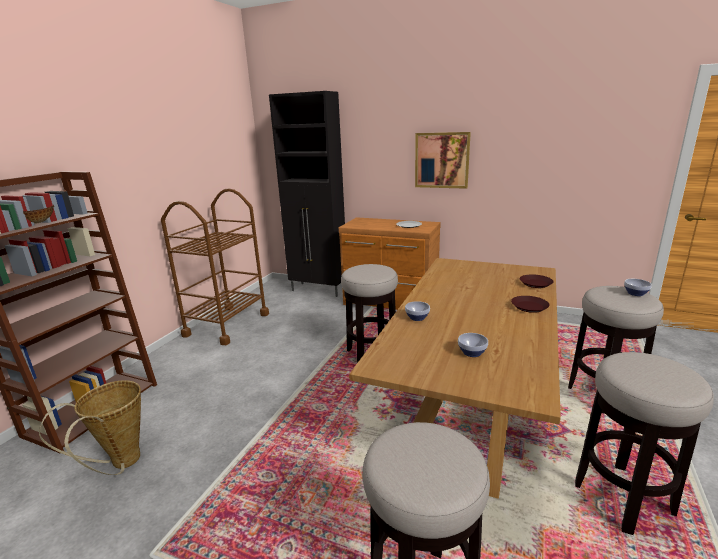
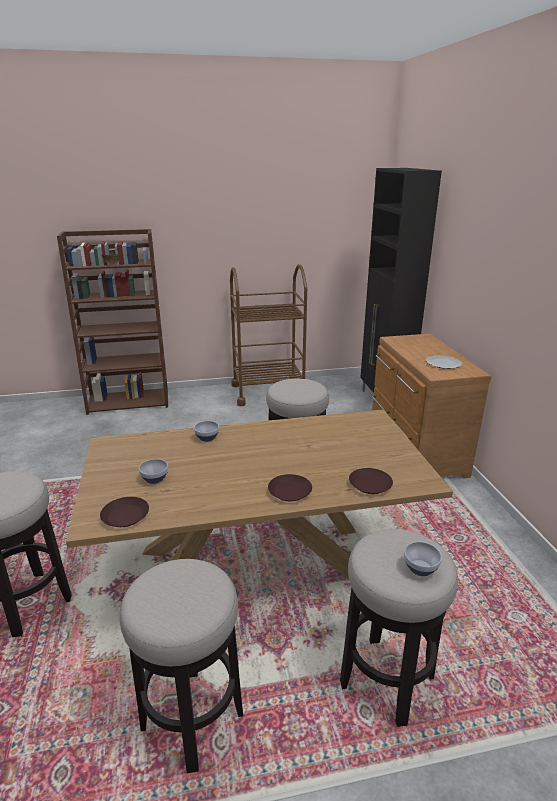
camera: 55 degrees right, 5 degrees up
(120, 464) = (87, 437): basket -> none
(442, 160) = (510, 289): picture -> none
(529, 377) = (125, 516): none -> brown plate

